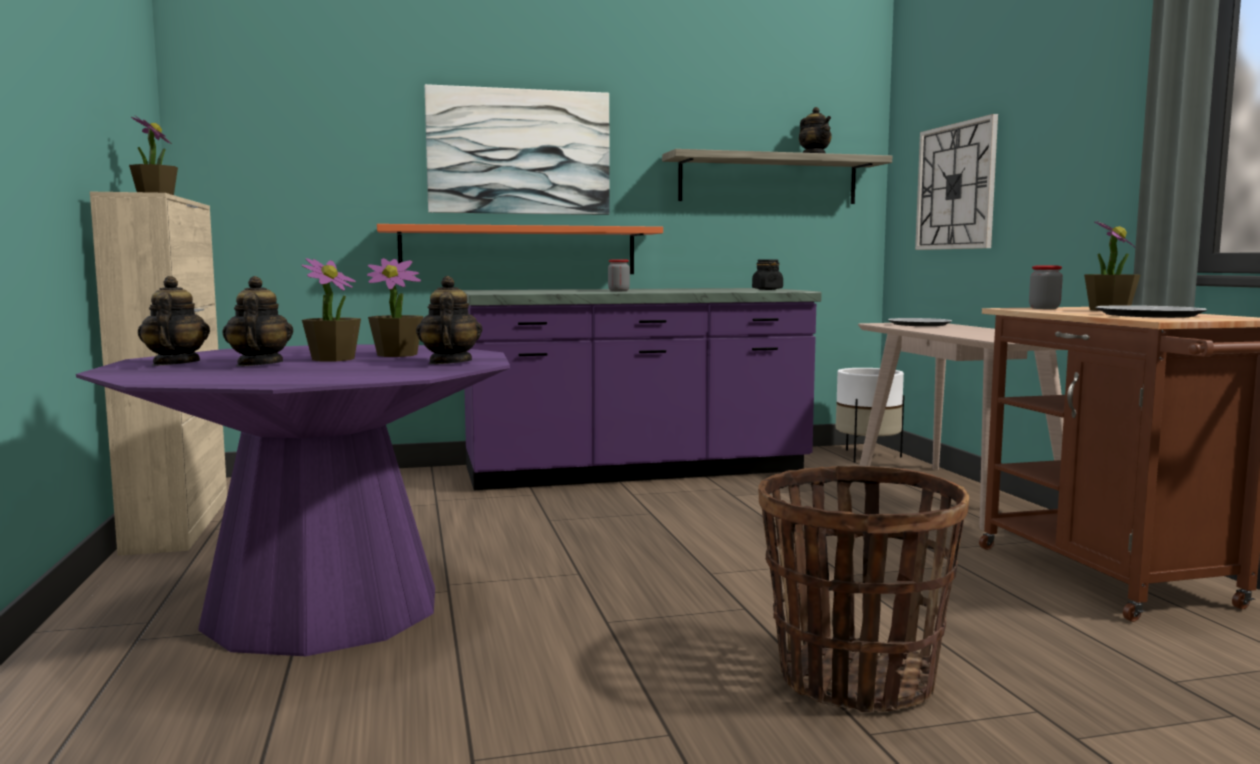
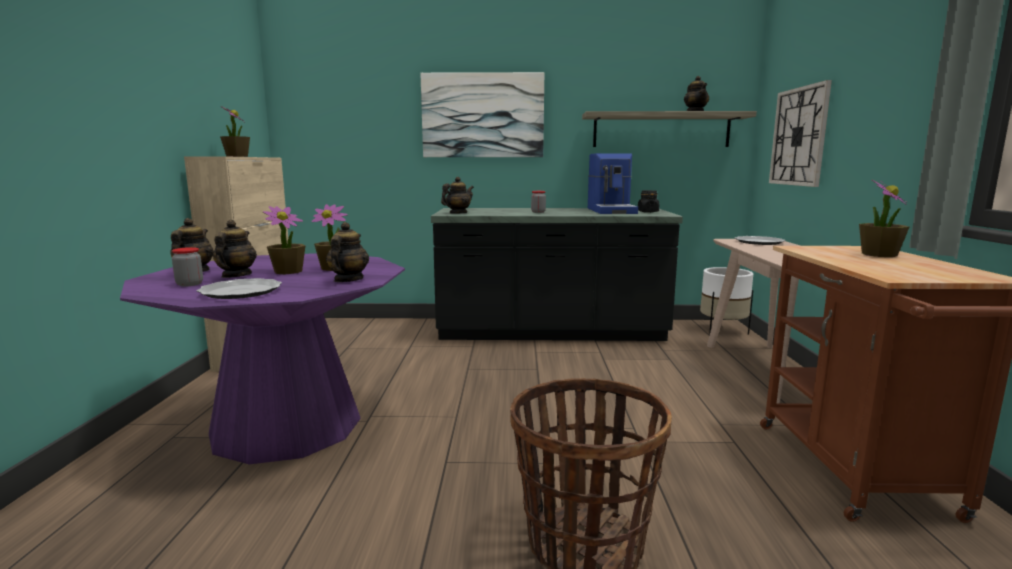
camera: 15 degrees right, 5 degrees up
(504, 292) = (458, 213): none -> teapot
(519, 250) = (482, 182): orange shelf -> none
(636, 471) = (550, 332): purple counter -> black counter
(716, 289) = (612, 211): none -> coffee machine
(1044, 308) = (824, 249): jar -> jar (189, 284)
(1149, 315) = (900, 267): plate -> plate (241, 291)

